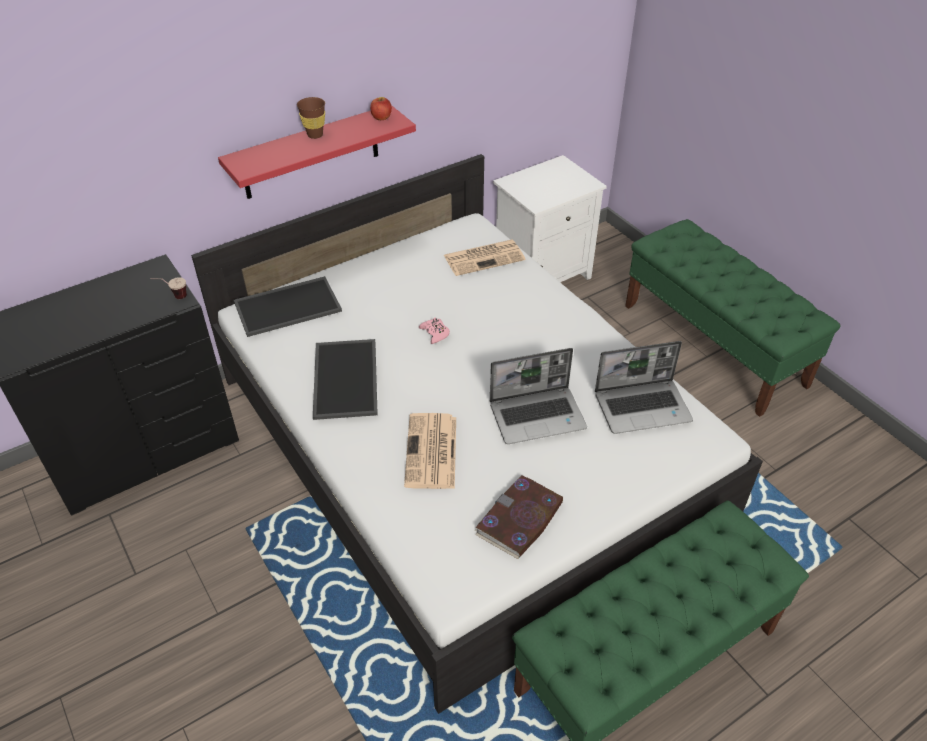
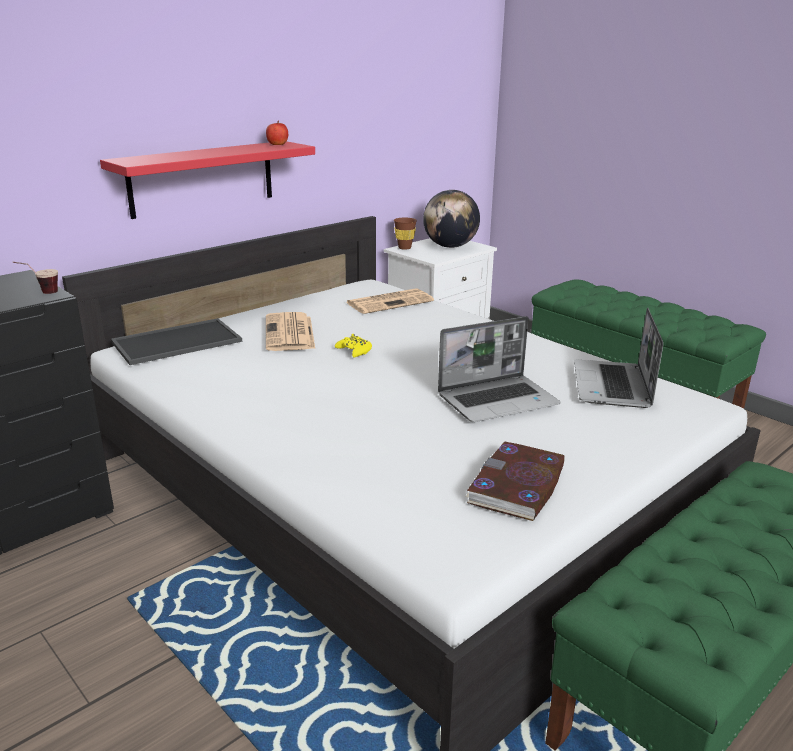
camera: 10 degrees left, 20 degrees down
(315, 135) = (208, 150): brown cup -> brown cup (404, 248)
(343, 378) = (255, 387): tray -> none
(432, 452) = (382, 438): newspaper -> newspaper (290, 333)
(435, 333) = (354, 351): pink game controller -> yellow game controller
(559, 181) = (450, 246): none -> globe
(643, 407) = (612, 386): laptop -> laptop turned 120 degrees clockwise

